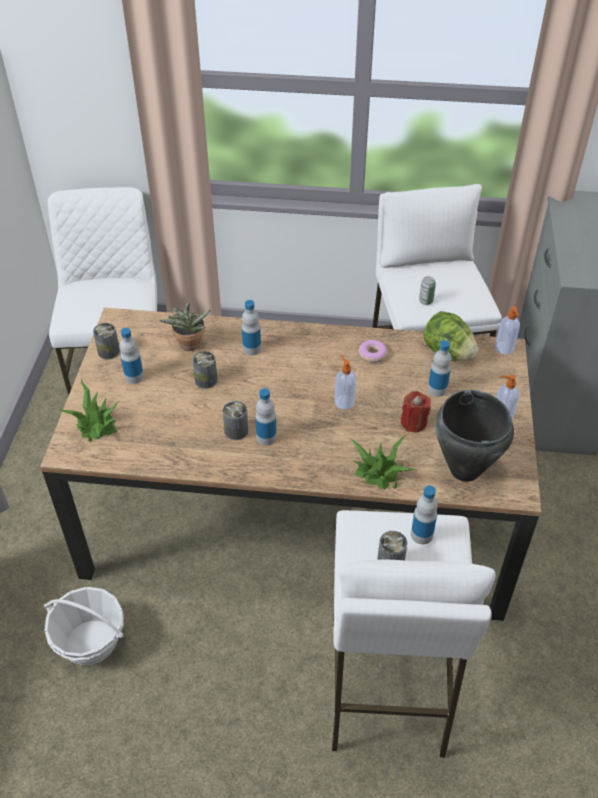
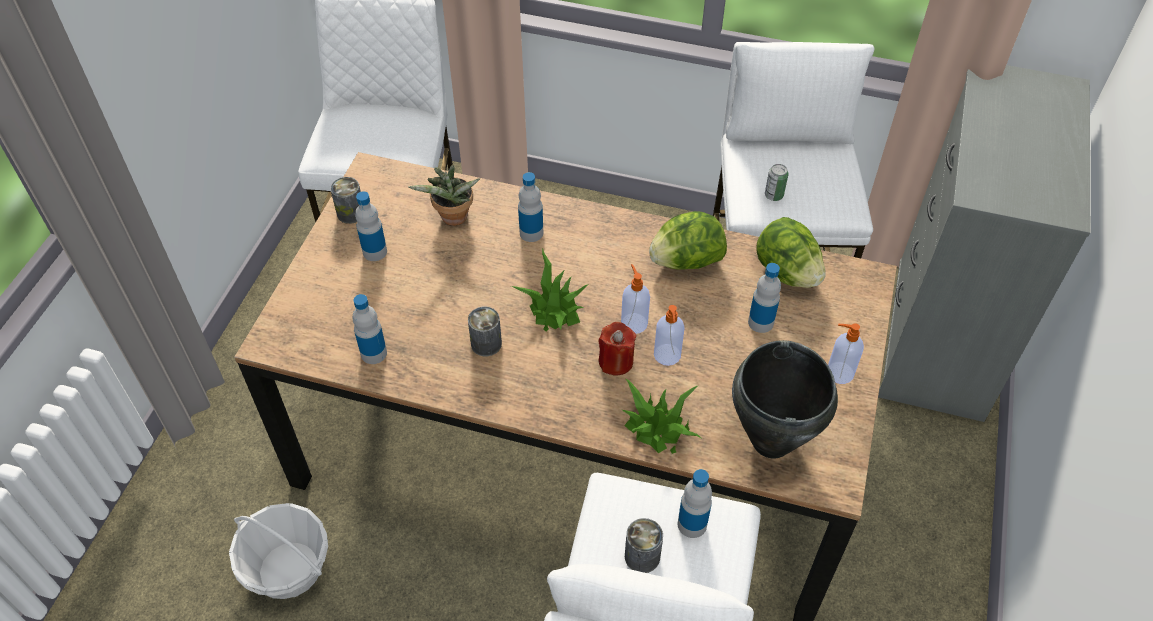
camera: 10 degrees right, 5 degrees up
(96, 424) = (314, 309): potted plant -> potted plant (554, 308)
(206, 380) = (463, 268): can -> none
(266, 437) = (522, 358): bottle -> bottle (373, 353)
(372, 354) = (686, 261): donut -> lettuce
(413, 422) = (718, 365): red candle -> red candle (616, 361)
(504, 348) = (866, 276): soap dispenser -> soap dispenser (667, 356)

